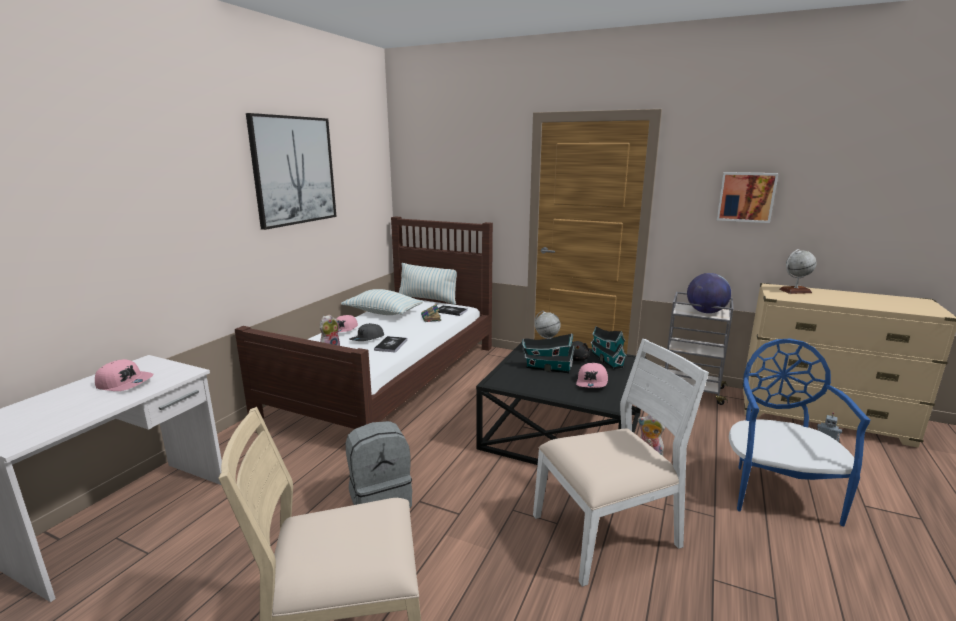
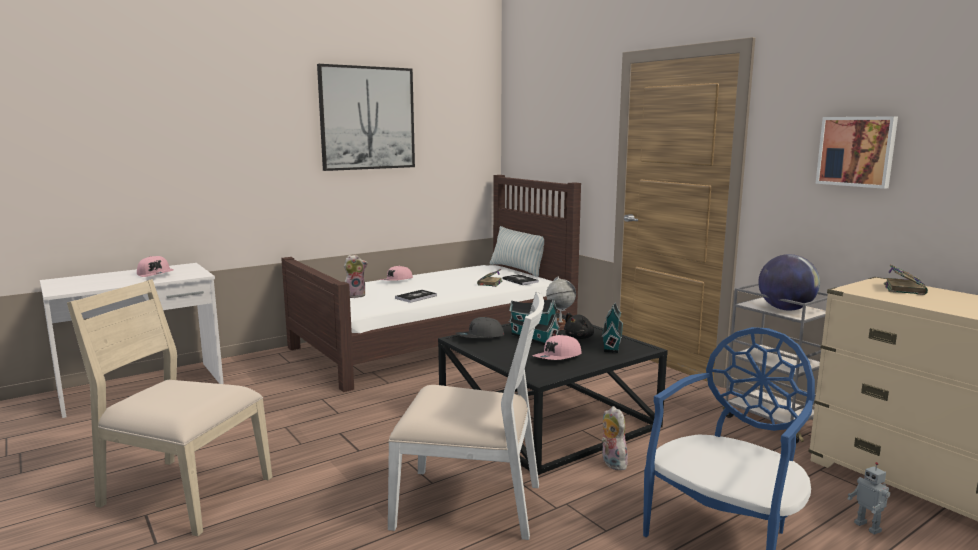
camera: 30 degrees right, 5 degrees down
(367, 339) = (403, 290): grey cap -> grey cap (480, 337)
(380, 499) = (312, 423): grey backpack -> none
(383, 313) = (452, 273): pillow -> none
(795, 291) = (904, 289): globe -> book

